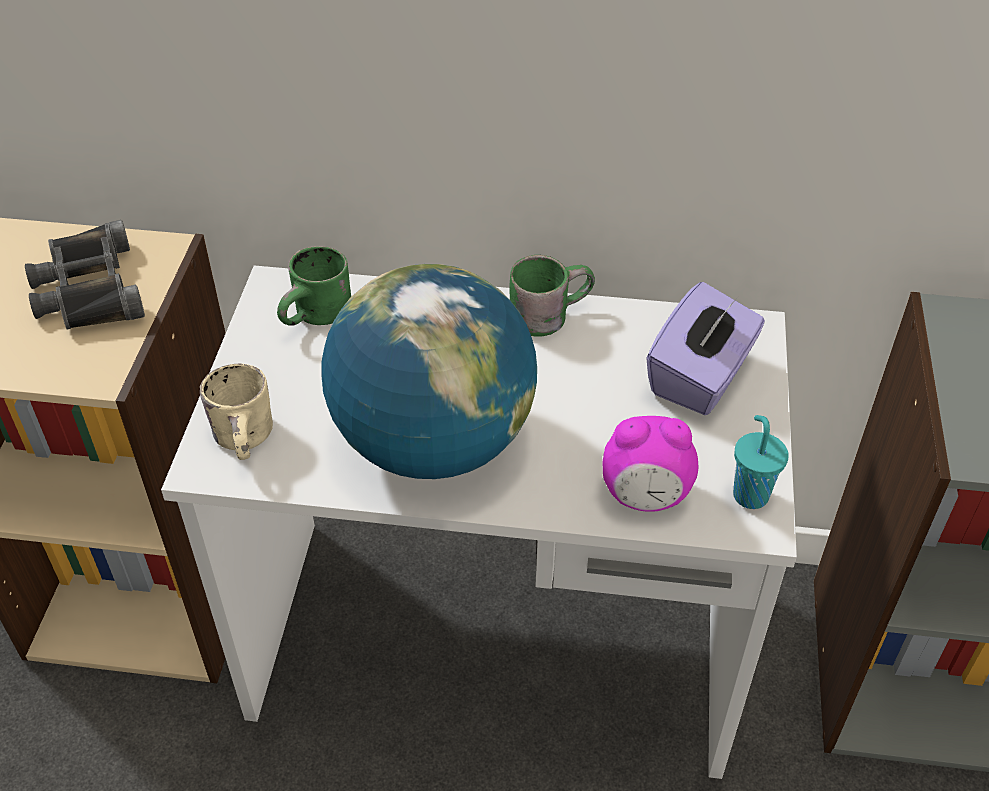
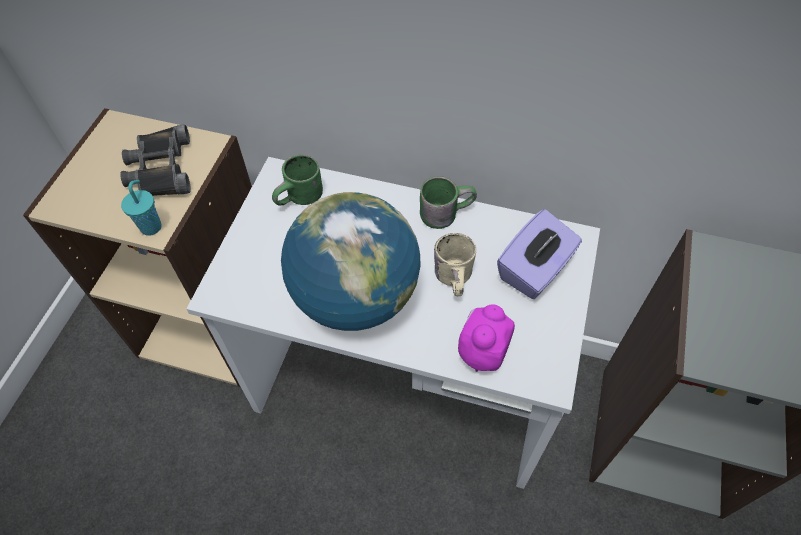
camera: 10 degrees right, 10 degrees up
(250, 439) = (244, 280): beige mug -> beige mug (457, 278)
(645, 496) = (482, 353): alarm clock -> alarm clock turned 105 degrees clockwise
(750, 494) = (550, 360): turquoise cup -> turquoise cup (151, 226)

